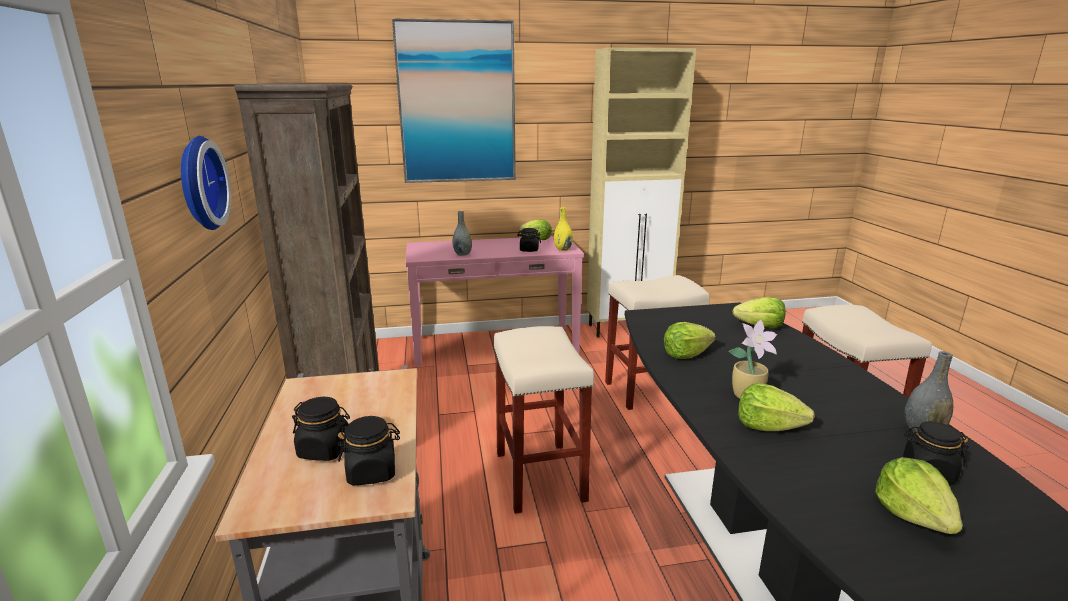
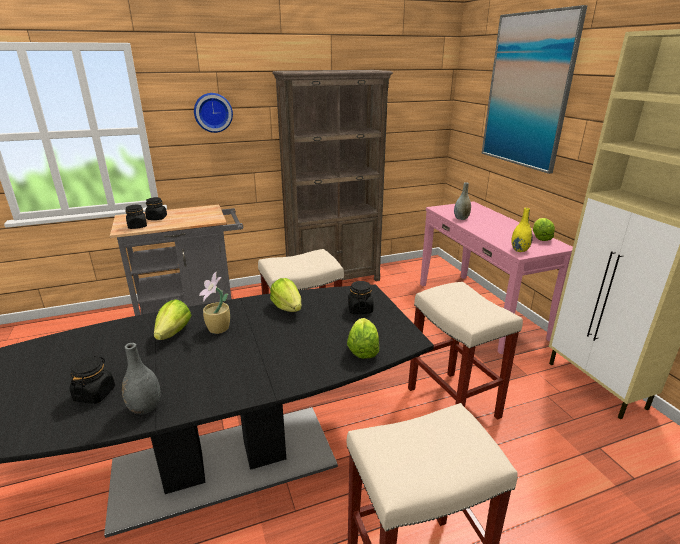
camera: 80 degrees right, 5 degrees up
(529, 250) = (500, 237): black jar -> black jar (360, 309)
(913, 514) = (59, 373): lettuce -> none

